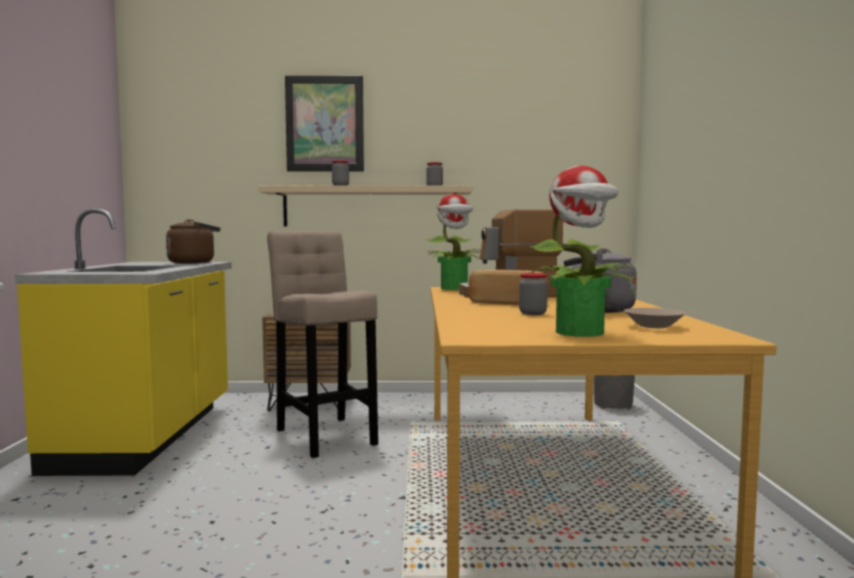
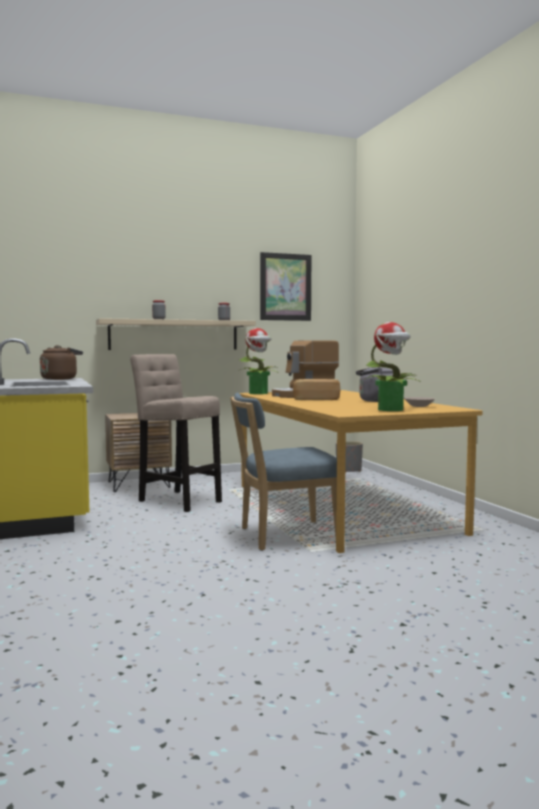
camera: 20 degrees left, 0 degrees up
(325, 124) = (140, 271): picture -> picture (285, 287)
(395, 533) = (284, 536): none -> blue chair
(532, 313) = (346, 403): jar -> none

